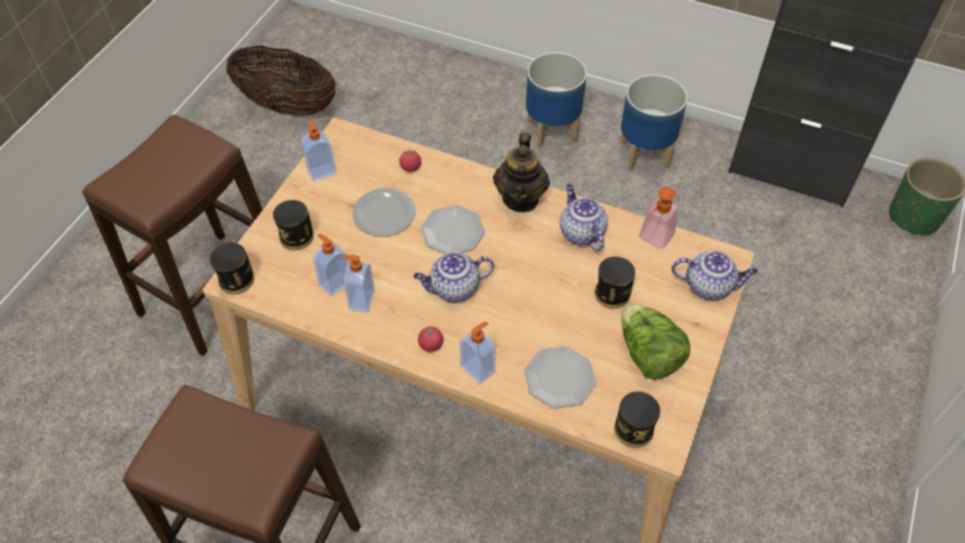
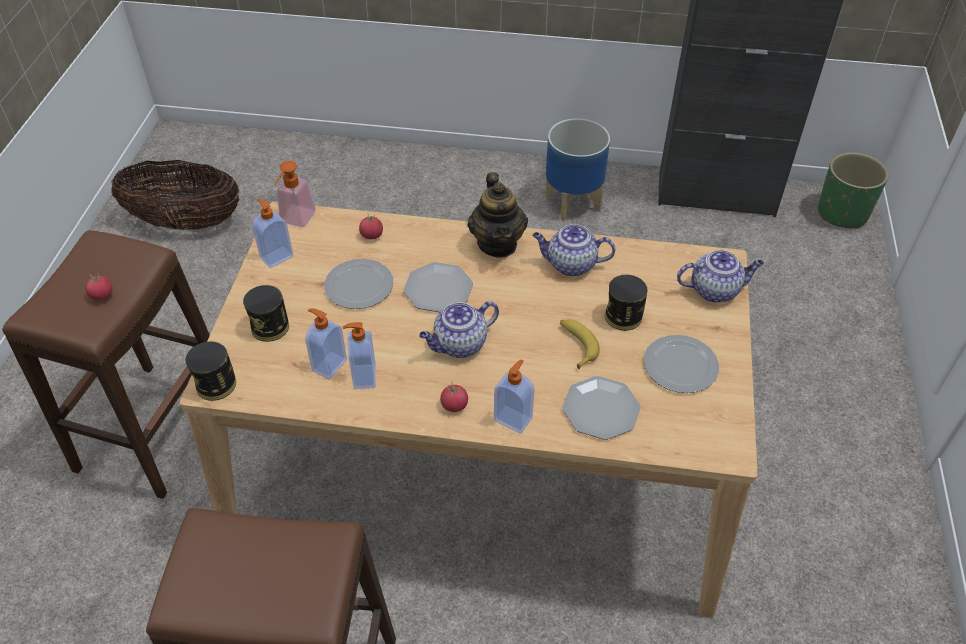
camera: 15 degrees left, 5 degrees down
(168, 177) = (102, 295): none -> tomato
(552, 130) = (474, 197): planter -> none
(559, 312) = (576, 345): none -> banana
(580, 233) = (570, 265): teapot -> teapot turned 45 degrees counterclockwise
(633, 429) = (693, 442): can -> none
(648, 355) = (680, 367): lettuce -> plate
(653, 240) = (644, 258): soap dispenser -> soap dispenser (295, 221)

